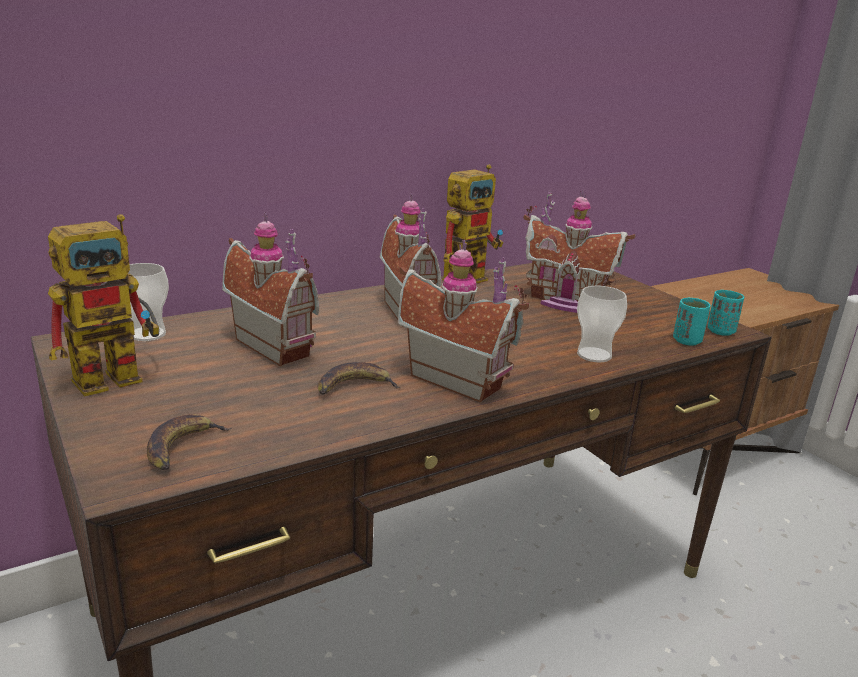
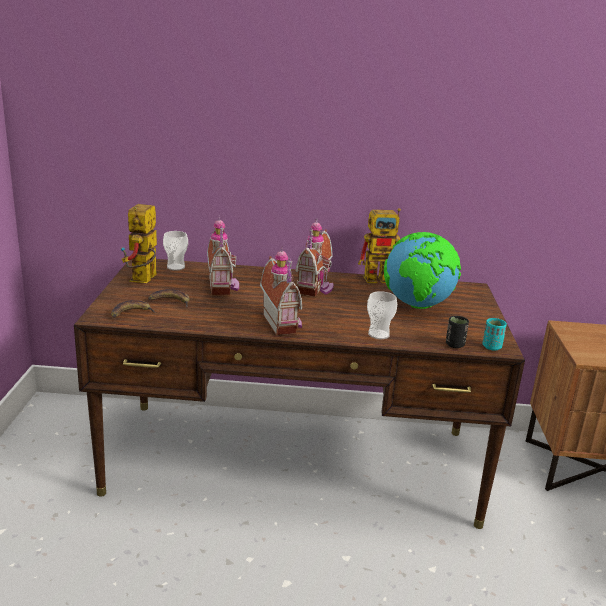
camera: 35 degrees right, 0 degrees up
(119, 375) = (143, 281): toy robot -> toy robot turned 105 degrees clockwise
(354, 386) = (230, 312): banana -> banana (170, 301)
(565, 302) = (417, 306): toy house -> globe
(687, 341) = (454, 345): turquoise cup -> black cup

